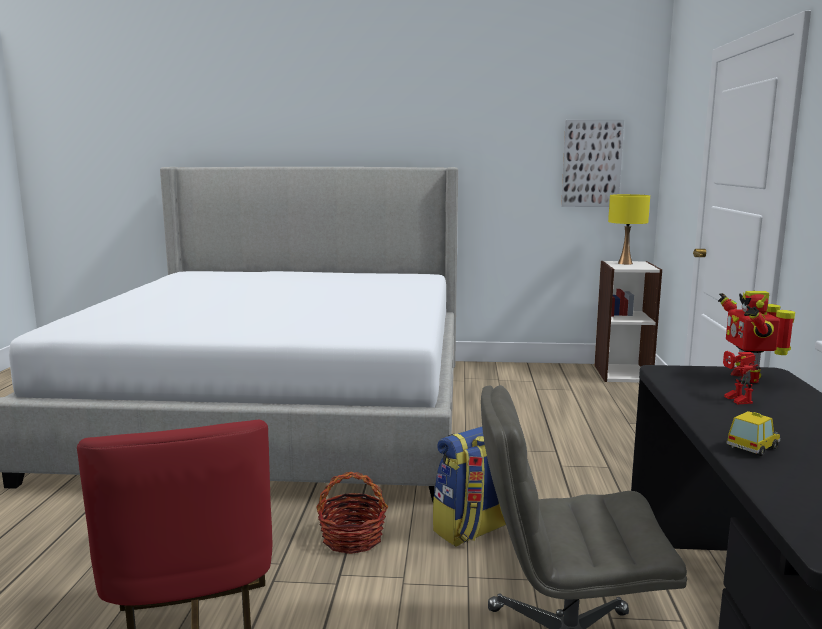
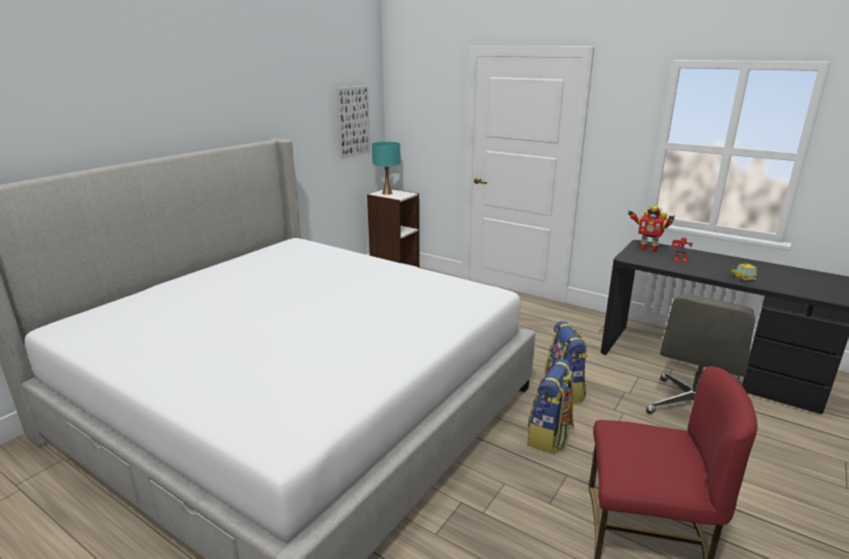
camera: 60 degrees left, 10 degrees up
(352, 538) = (550, 436): basket -> backpack
(625, 263) = (387, 193): yellow table lamp -> turquoise table lamp

